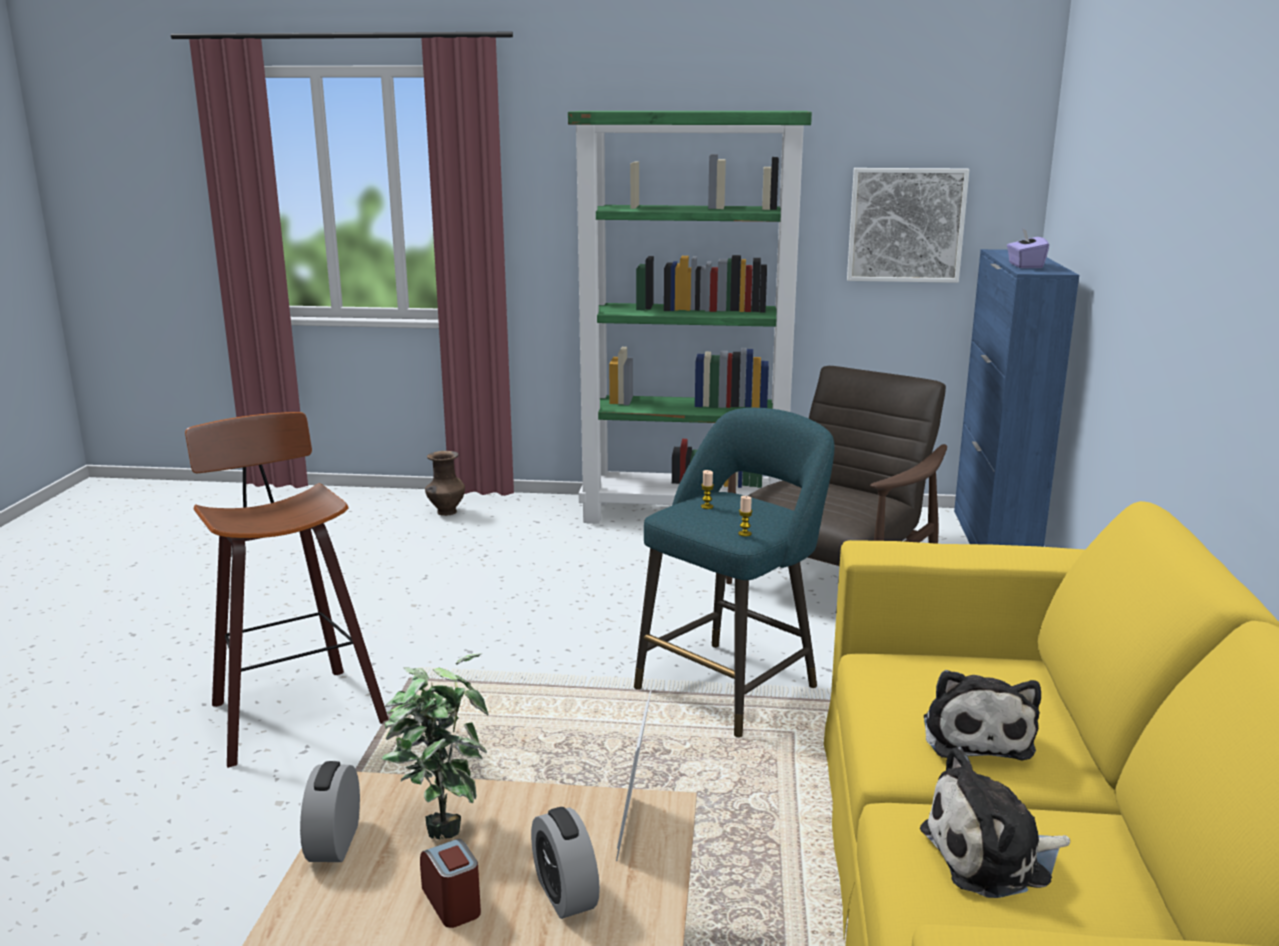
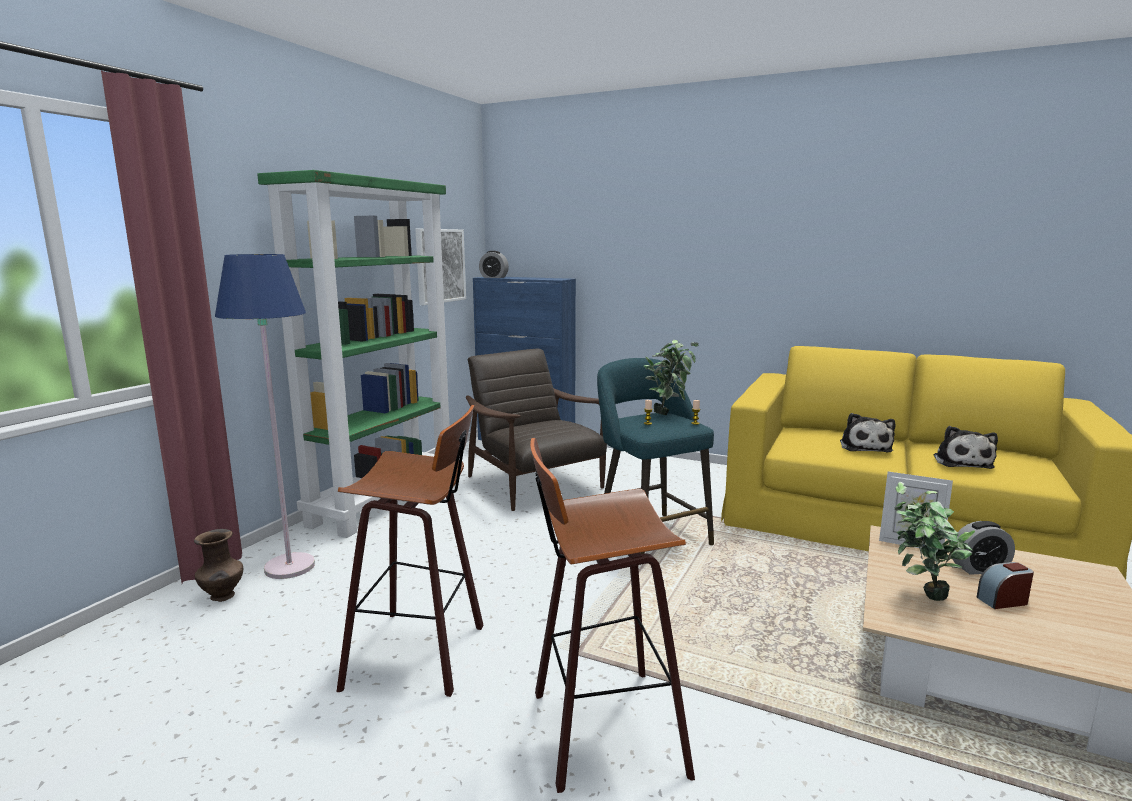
camera: 70 degrees left, 5 degrees down
(334, 843) = (958, 637): alarm clock -> alarm clock (494, 277)
(389, 608) = (422, 653): none -> stool
(510, 518) = (290, 567): none -> blue floor lamp
(776, 513) = (668, 413): none -> potted plant
(976, 735) = (864, 447): plush toy -> plush toy turned 75 degrees clockwise
(1024, 266) = (540, 278): purple tissue box -> none

